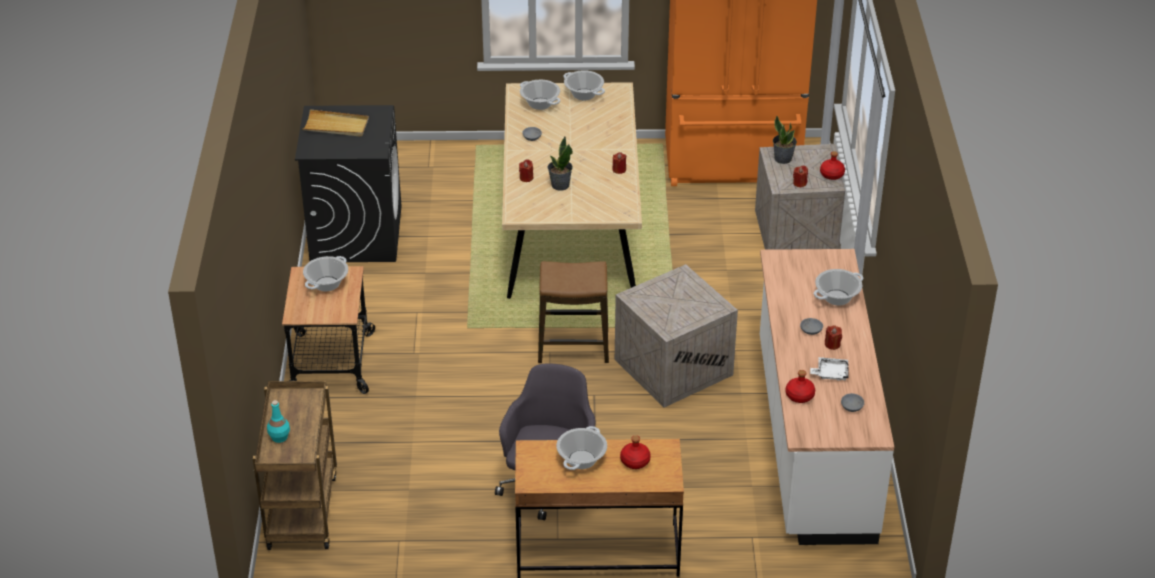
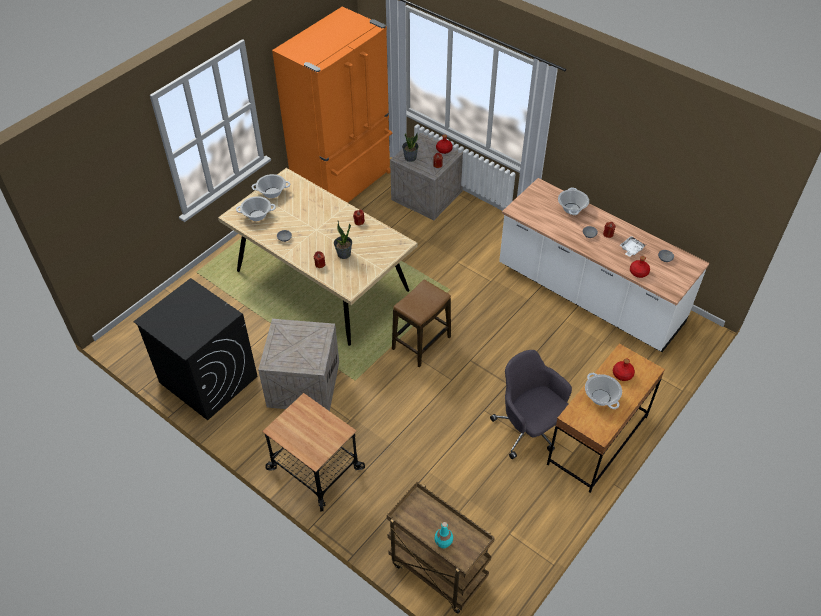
camera: 50 degrees left, 10 degrees up
(326, 284) = (300, 422): cooking pot -> none
(336, 126) = (176, 318): beige tray -> none
(673, 366) = (480, 311): crate -> crate (303, 383)

